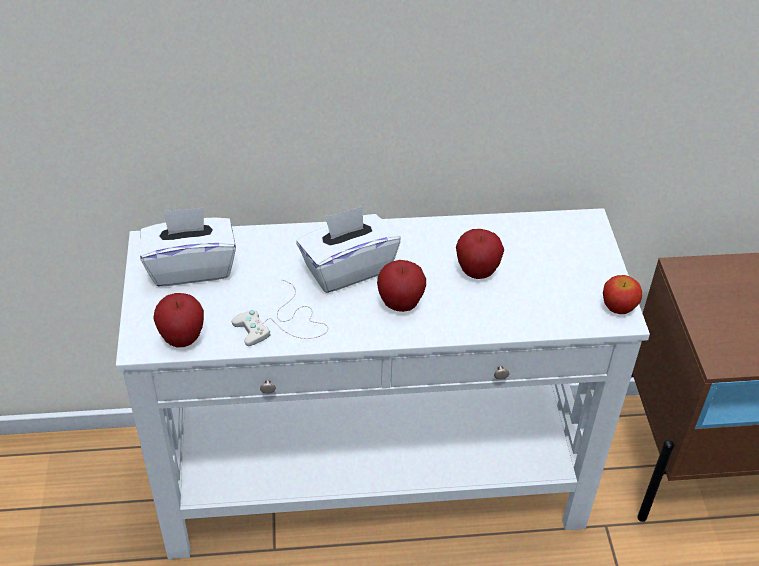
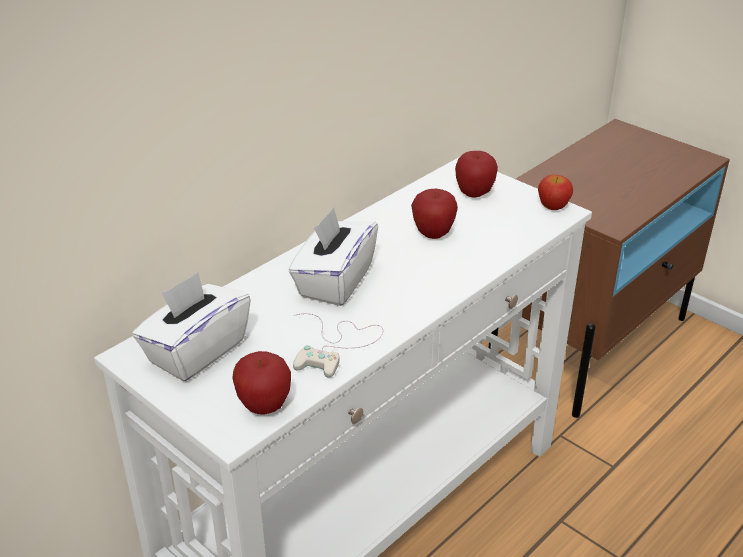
camera: 40 degrees left, 10 degrees down
(400, 304) = (408, 282): apple -> apple (474, 194)

